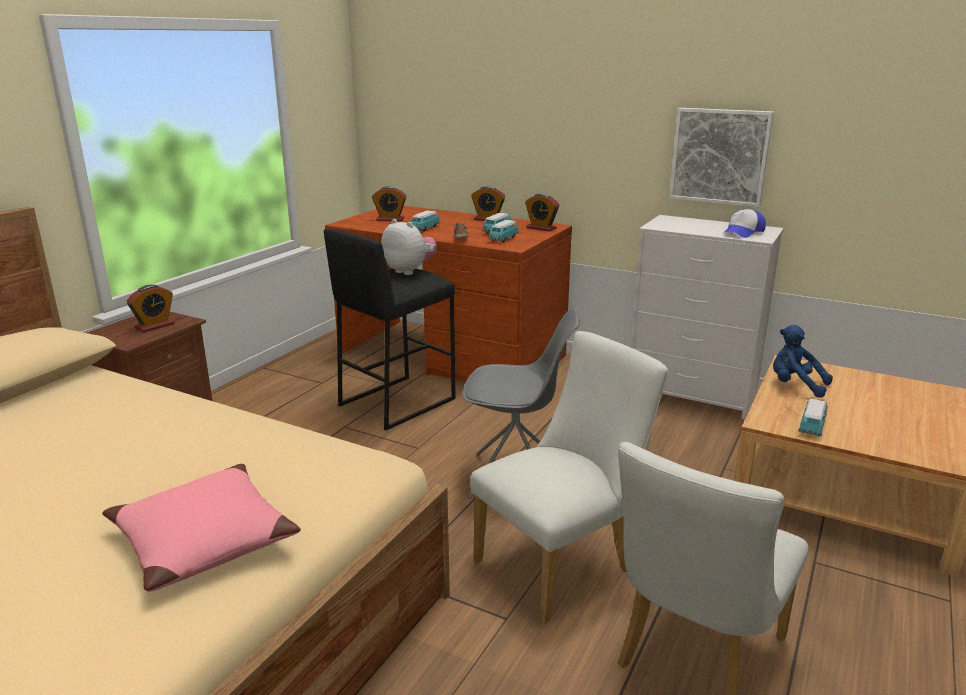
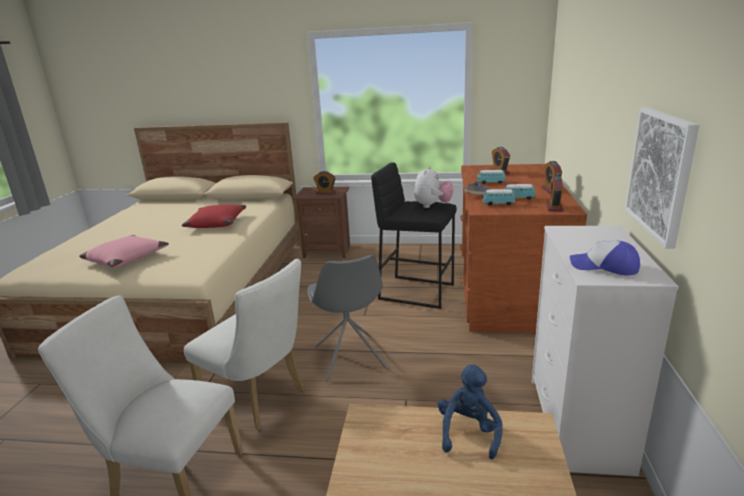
camera: 70 degrees right, 0 degrees up
(133, 430) = (216, 223): none -> red pillow
(811, 427) = (370, 448): toy car -> none

